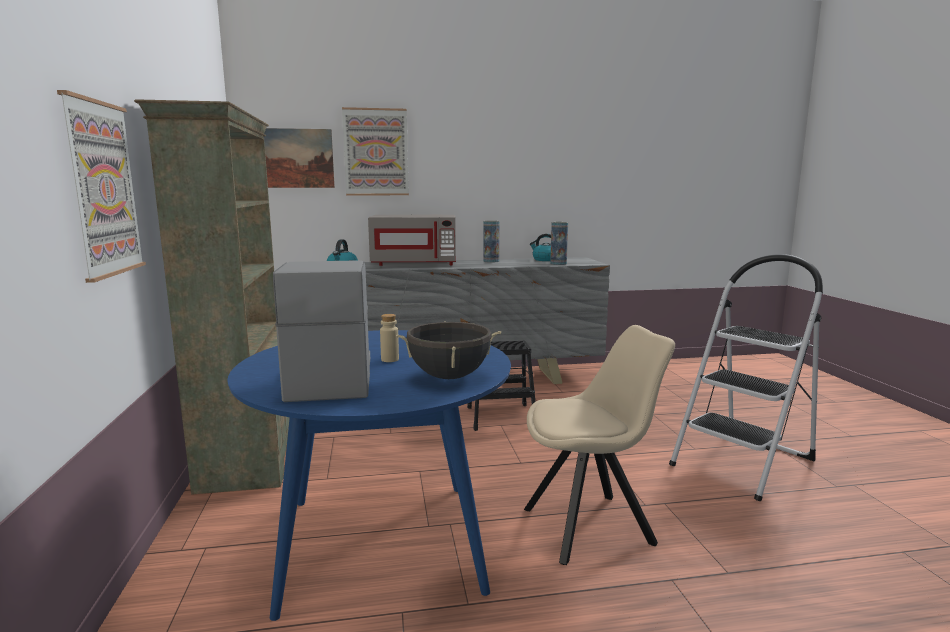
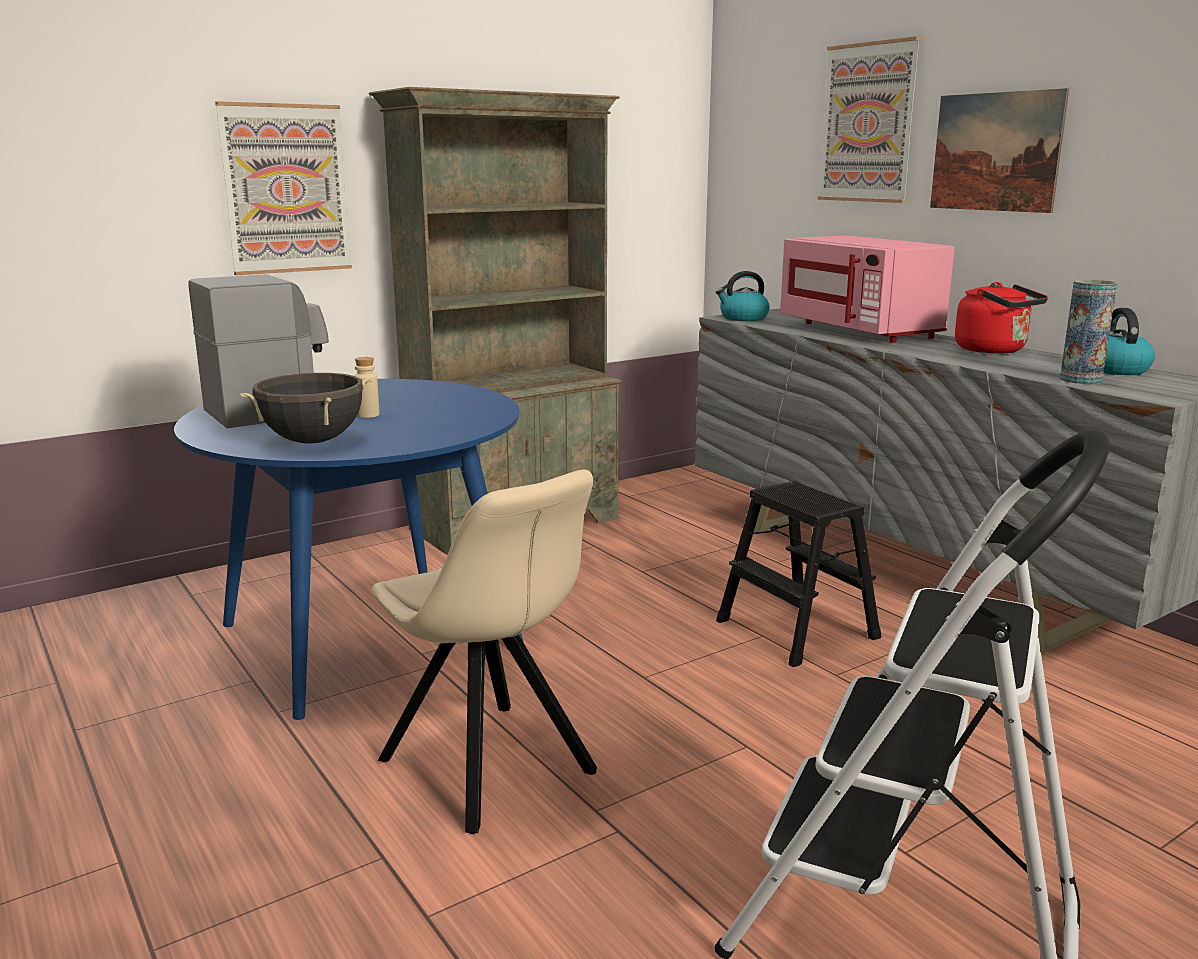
camera: 65 degrees right, 5 degrees up
(296, 158) = (770, 137): picture -> picture (995, 152)
(415, 264) = (860, 330): grey microwave -> pink microwave
(491, 261) = (994, 350): vase -> red kettle

